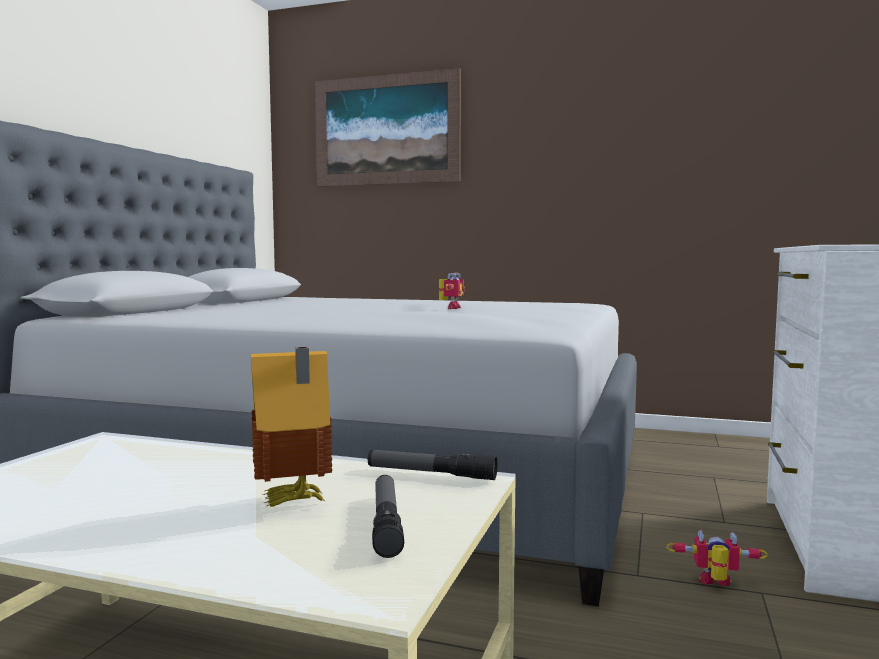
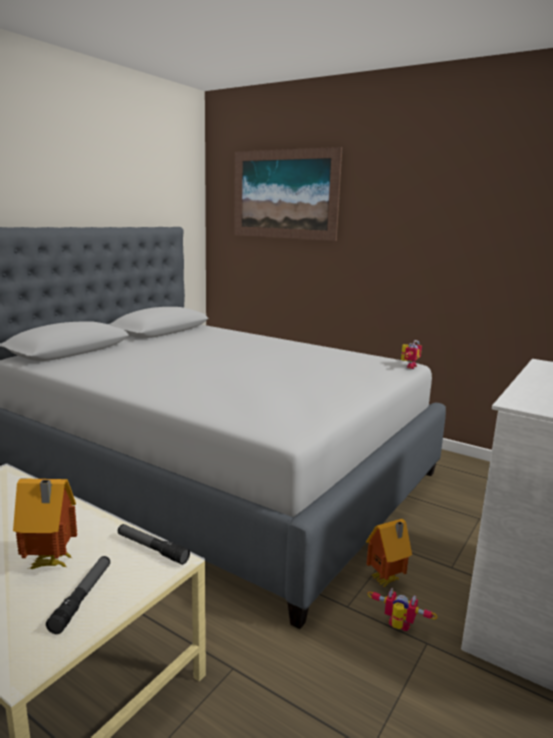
camera: 15 degrees right, 10 degrees up
(450, 308) = (284, 366): toy robot -> toy robot (408, 366)
(663, 544) = (386, 581): none -> toy house

